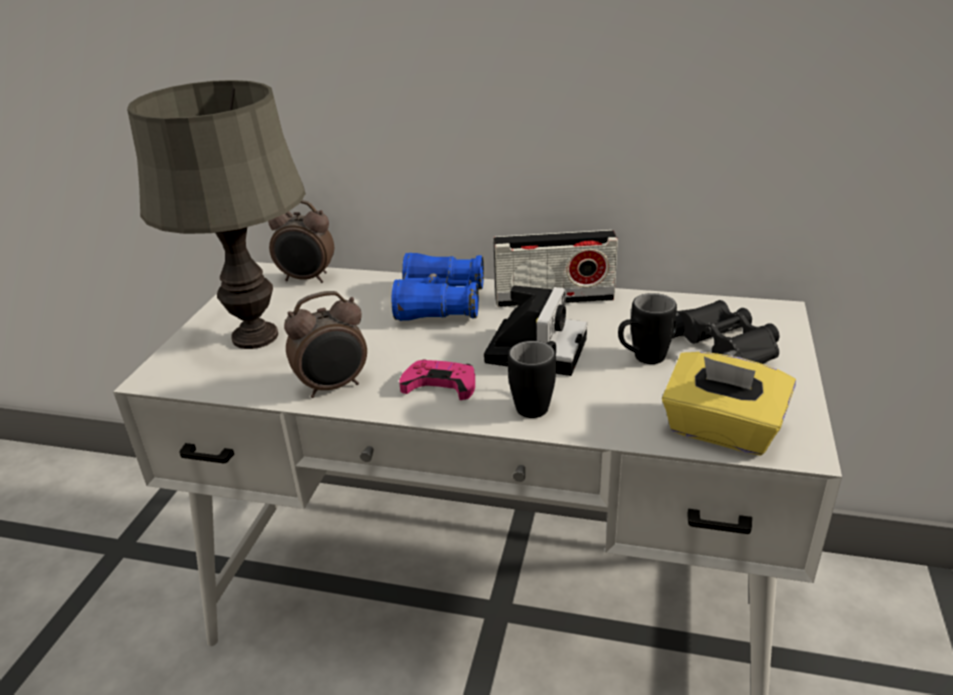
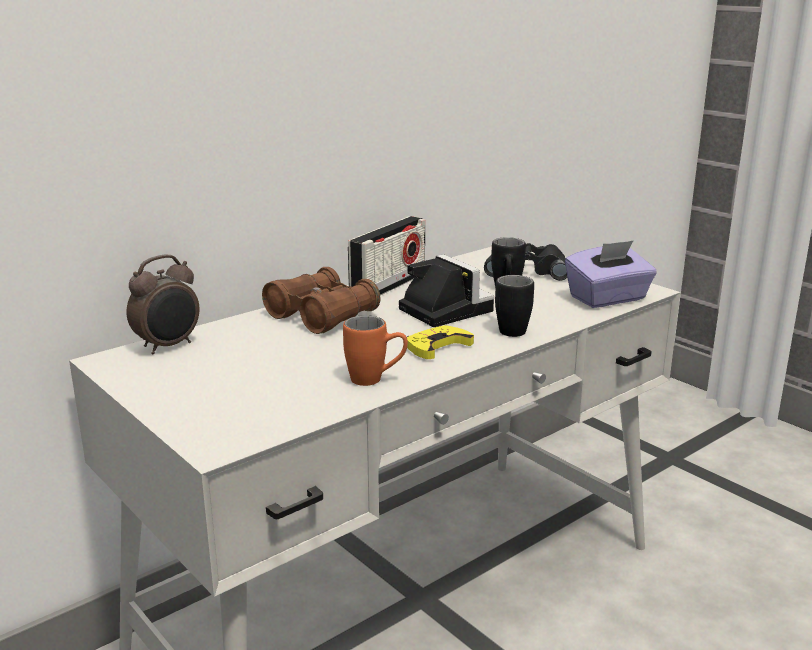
camera: 55 degrees left, 10 degrees down
(256, 337) = (232, 389): grey table lamp -> none
(334, 387) = (376, 380): alarm clock -> orange mug
(440, 303) = (321, 316): blue binoculars -> brown binoculars
(440, 384) = (437, 347): pink game controller -> yellow game controller
(721, 431) = (608, 299): yellow tissue box -> purple tissue box

